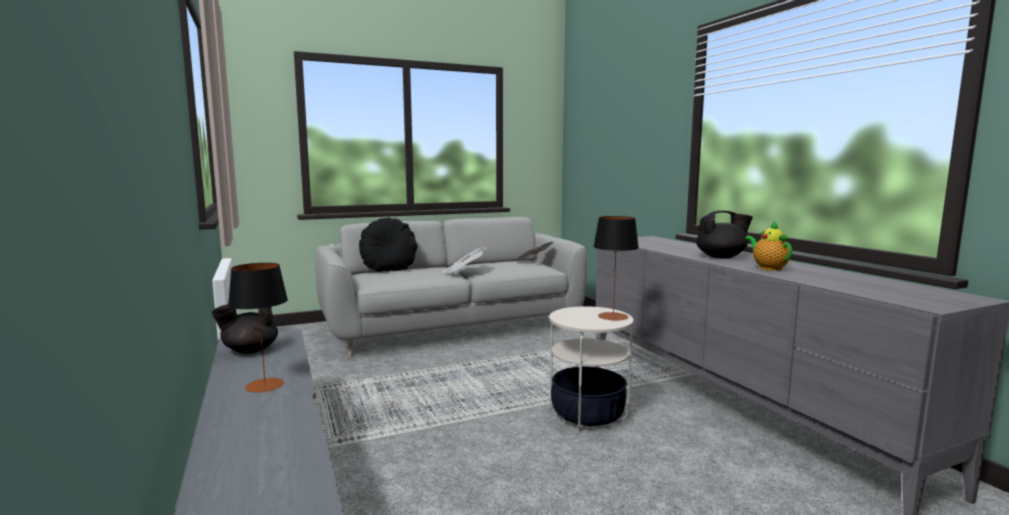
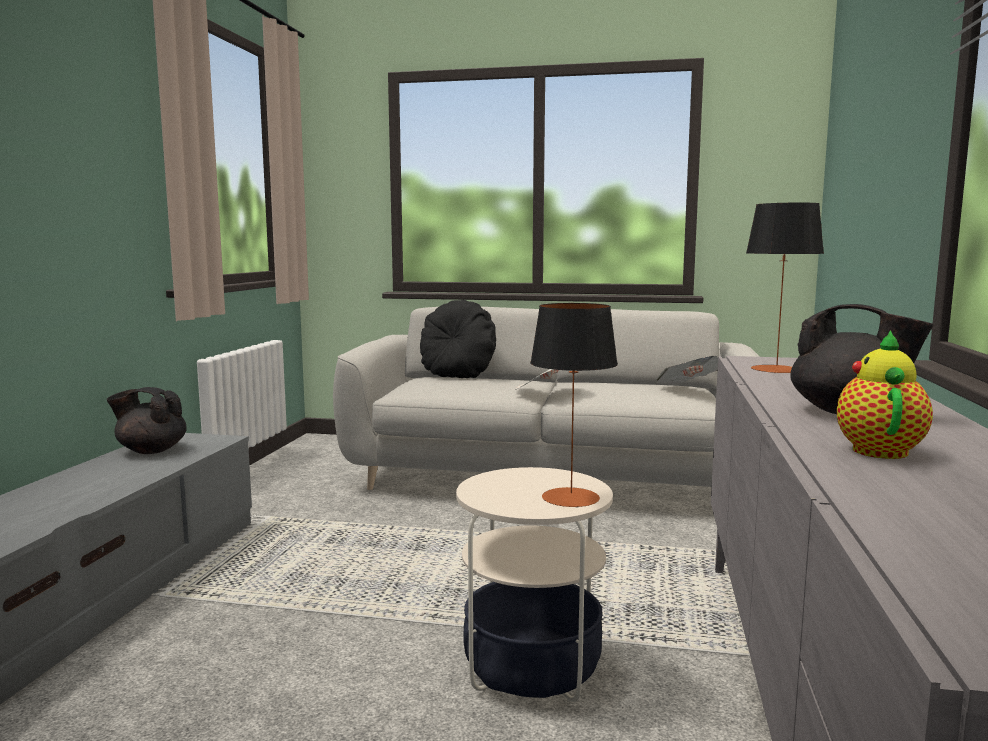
camera: 35 degrees right, 0 degrees up
(265, 385) = (73, 492): table lamp -> table lamp (776, 369)

